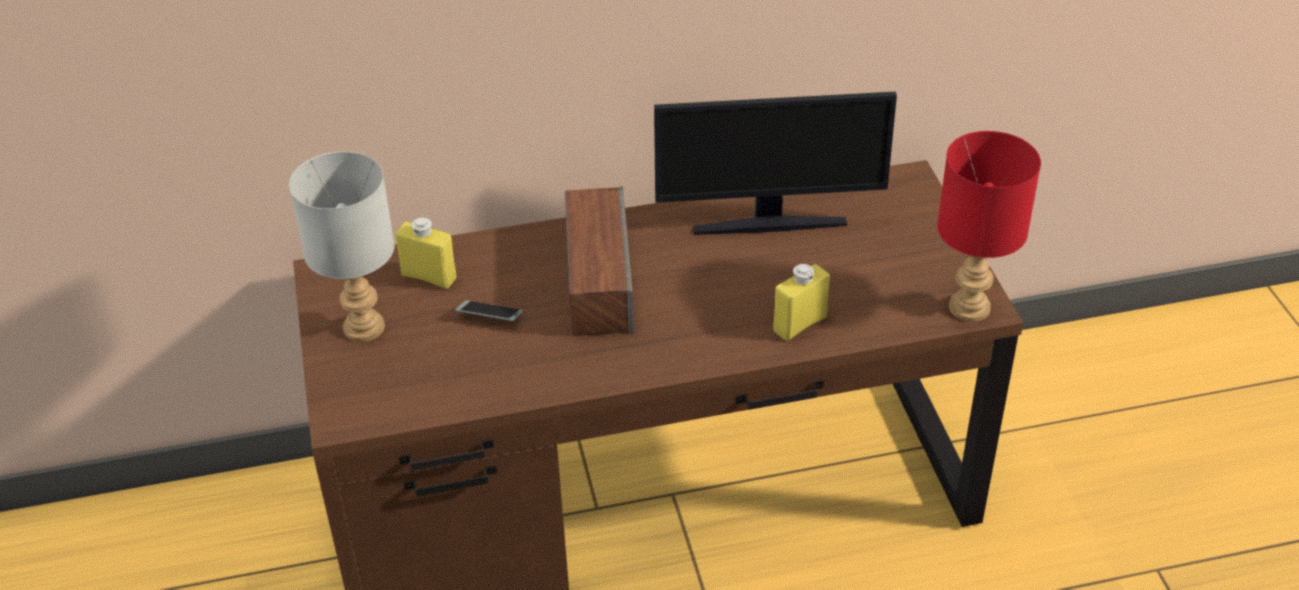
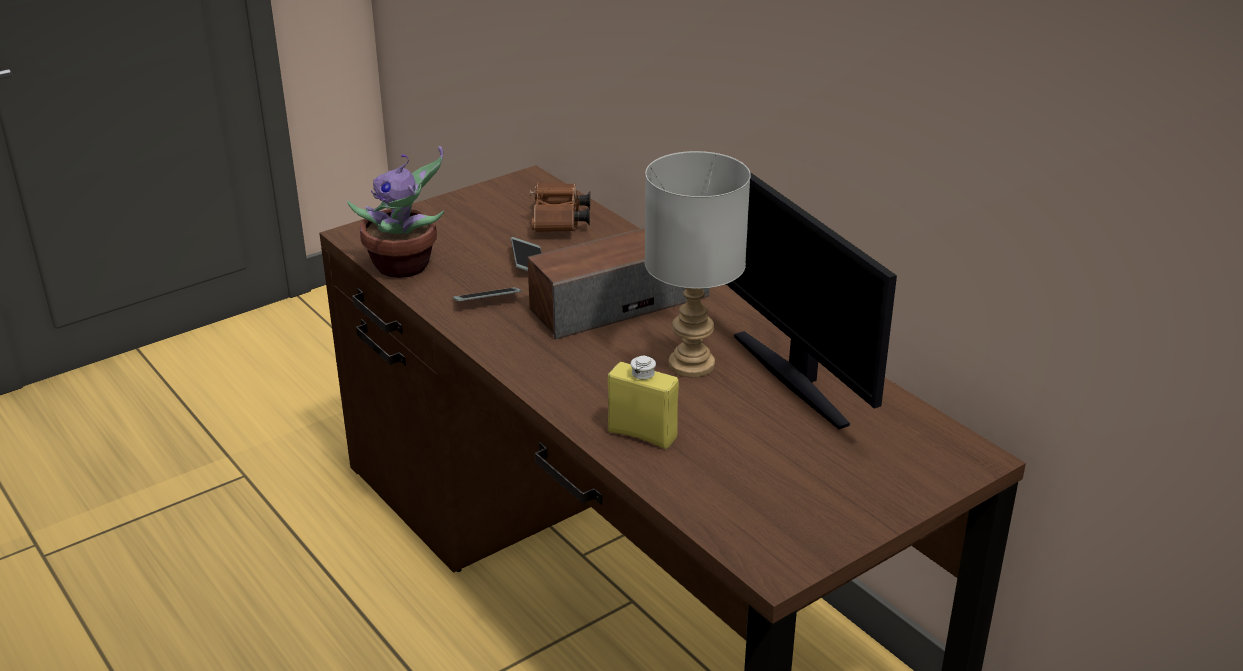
camera: 65 degrees right, 10 degrees down
(362, 328) = (473, 213): grey table lamp -> grey table lamp (690, 364)
(429, 276) = (559, 223): yellow bottle -> brown binoculars
(435, 399) = (405, 267): none -> potted plant
(540, 359) = (487, 301): none -> phone
(970, 309) = (763, 554): red table lamp -> none

